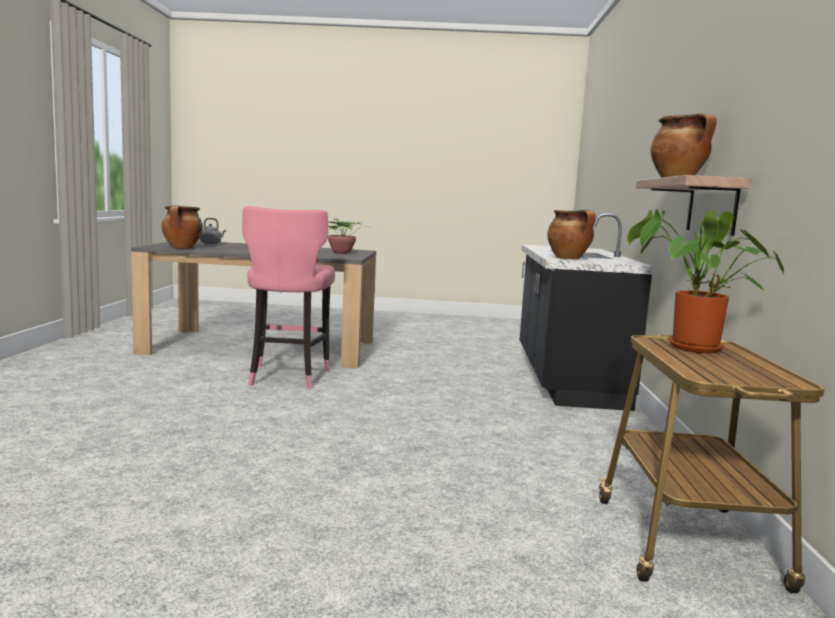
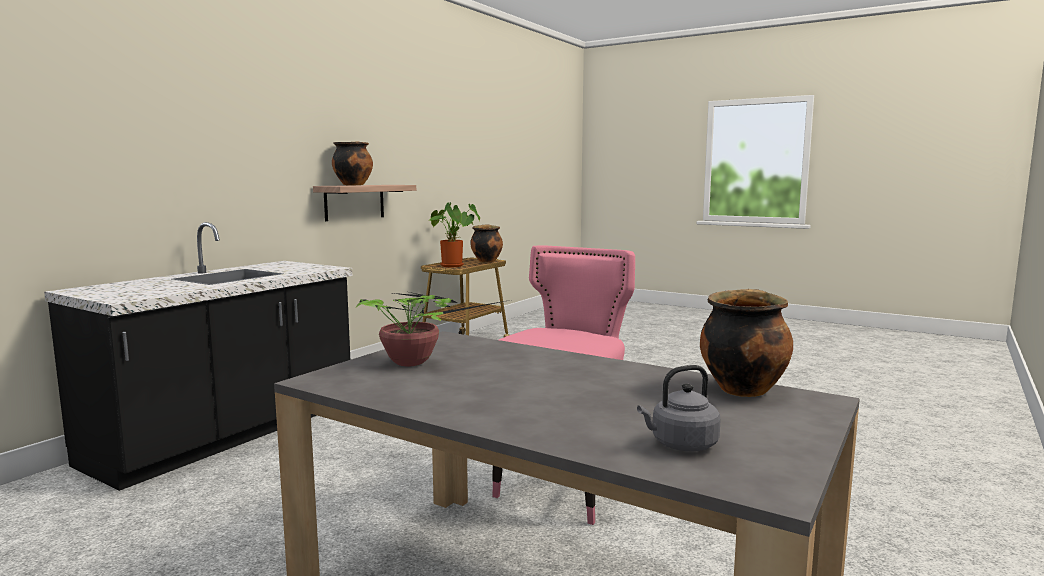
camera: 150 degrees left, 0 degrees up
(569, 258) = (310, 268): cooking pot -> cooking pot (486, 261)

